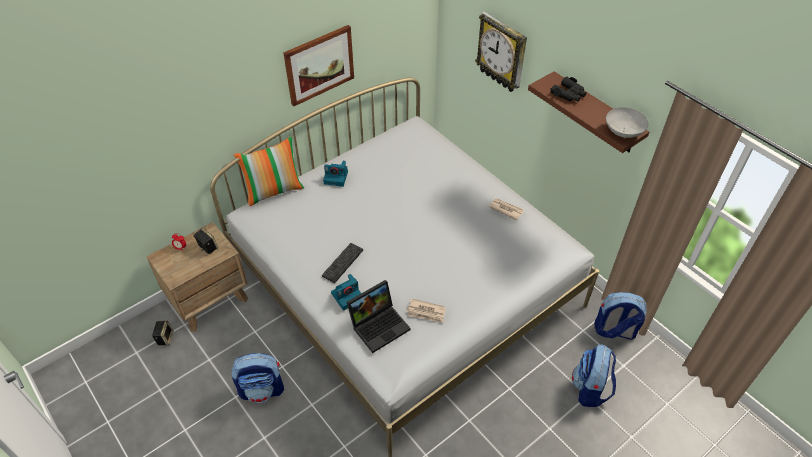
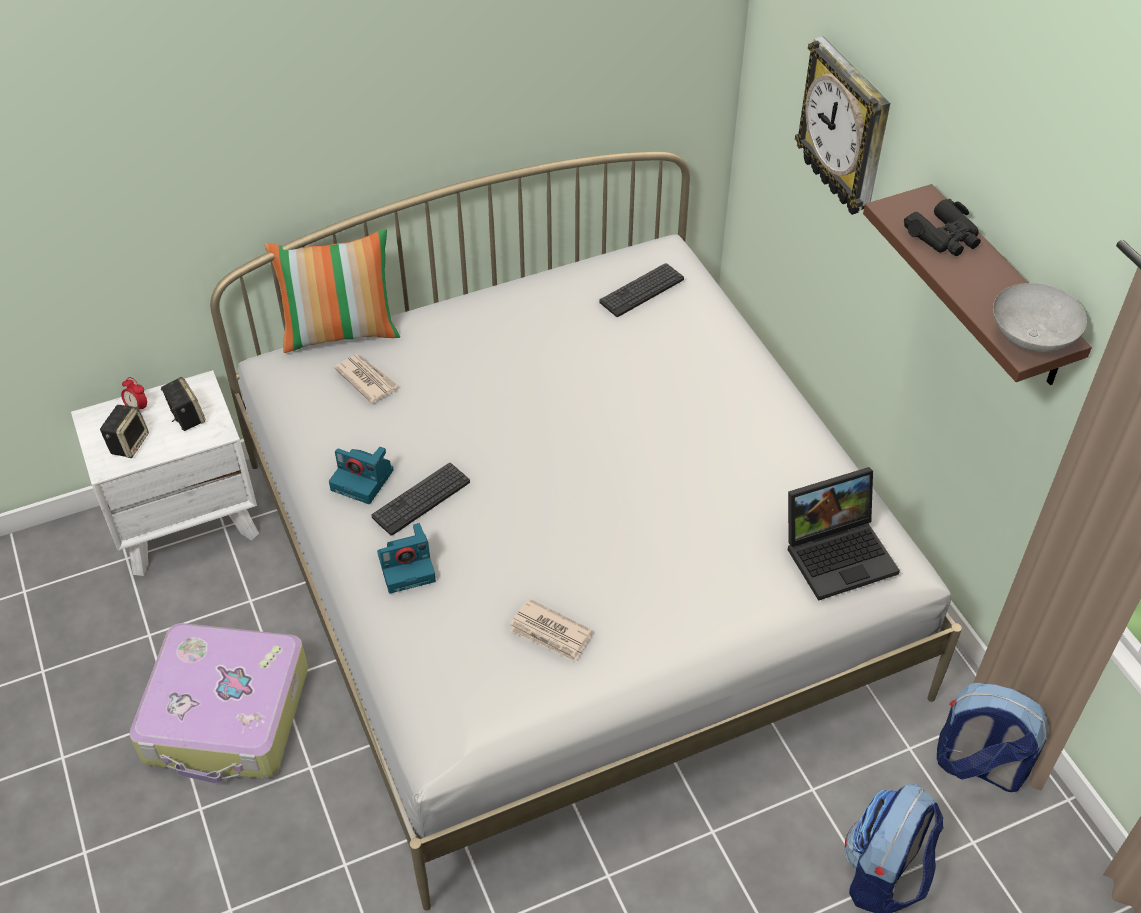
camera: 15 degrees right, 0 degrees up
(165, 337) = (83, 575): speaker -> speaker (129, 443)
(209, 300) = (187, 522): brown nightstand -> white nightstand
(262, 389) = (227, 715): backpack -> suitcase
(319, 65) = (464, 95): picture -> none
(336, 177) = (469, 328): camera -> camera (363, 480)
(379, 324) = (450, 637): laptop -> laptop (839, 552)
(412, 145) = (641, 290): none -> keyboard
(506, 209) = (789, 459): newspaper -> newspaper (366, 379)

